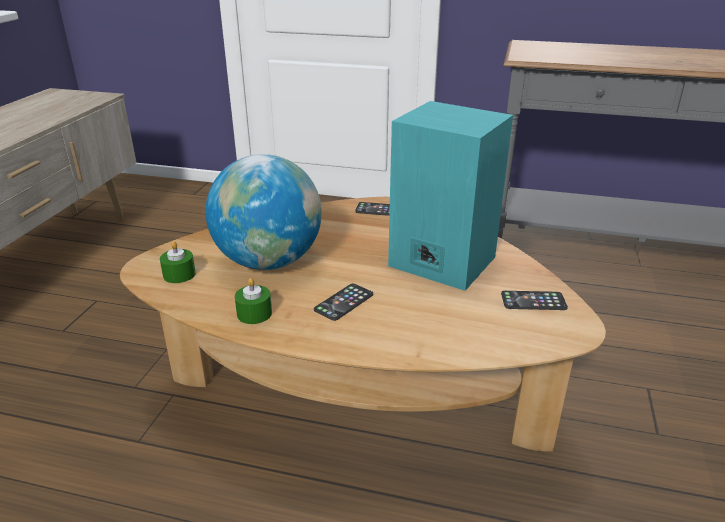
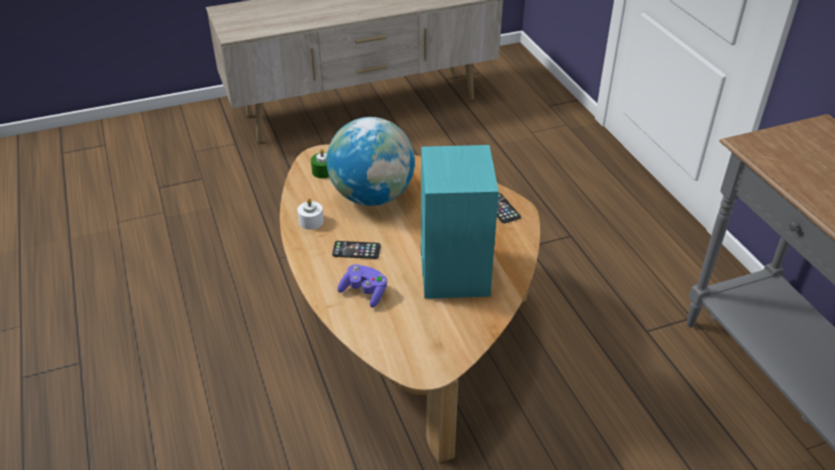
camera: 55 degrees right, 10 degrees up
(254, 313) = (311, 221): green candle -> white candle
(419, 322) = (364, 292): none -> purple game controller
(533, 301) = (443, 337): phone -> none

